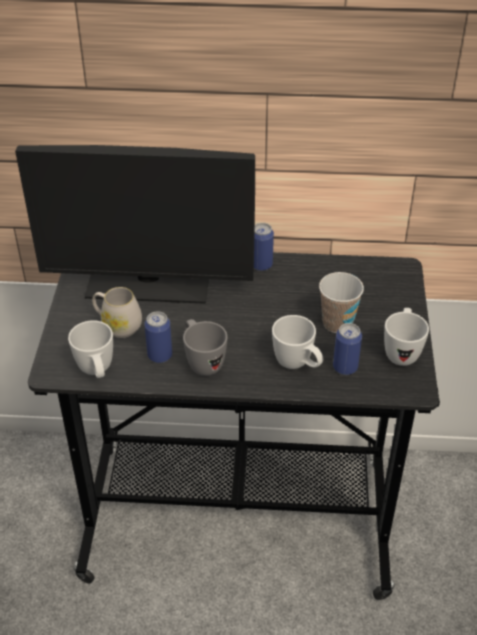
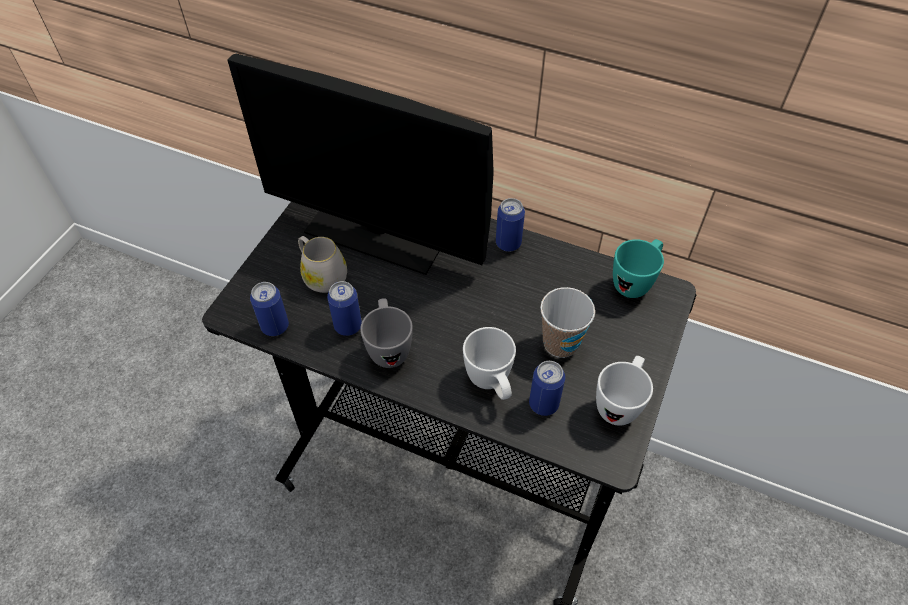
camera: 20 degrees right, 10 degrees up
(97, 372) = (275, 326): white mug -> can
(373, 267) = (635, 282): none -> turquoise mug

